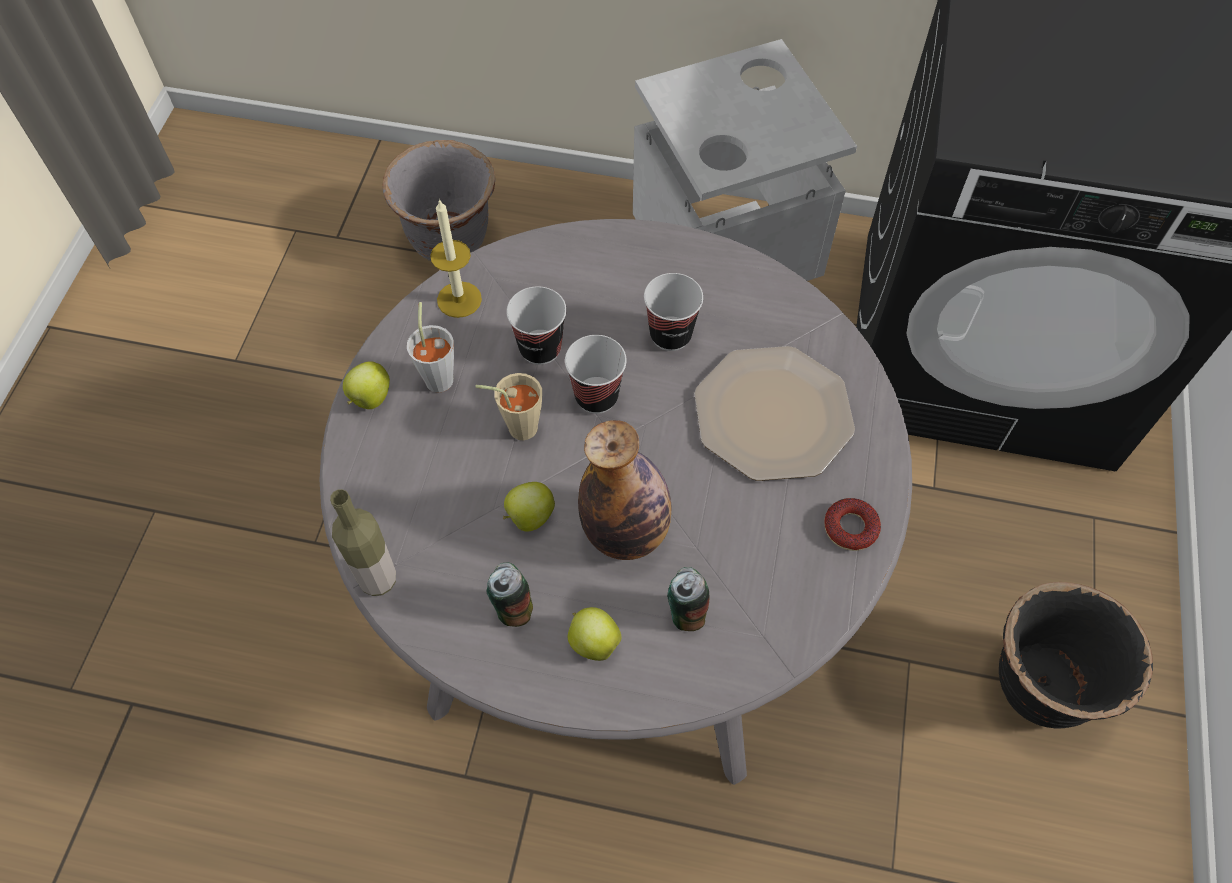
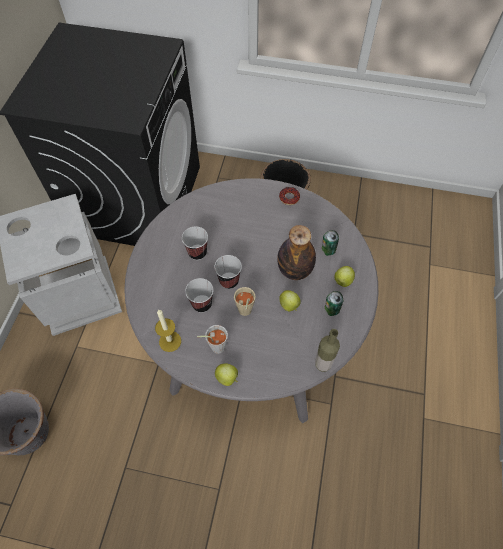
camera: 90 degrees left, 0 degrees up
(772, 415) = (239, 219): plate -> none

